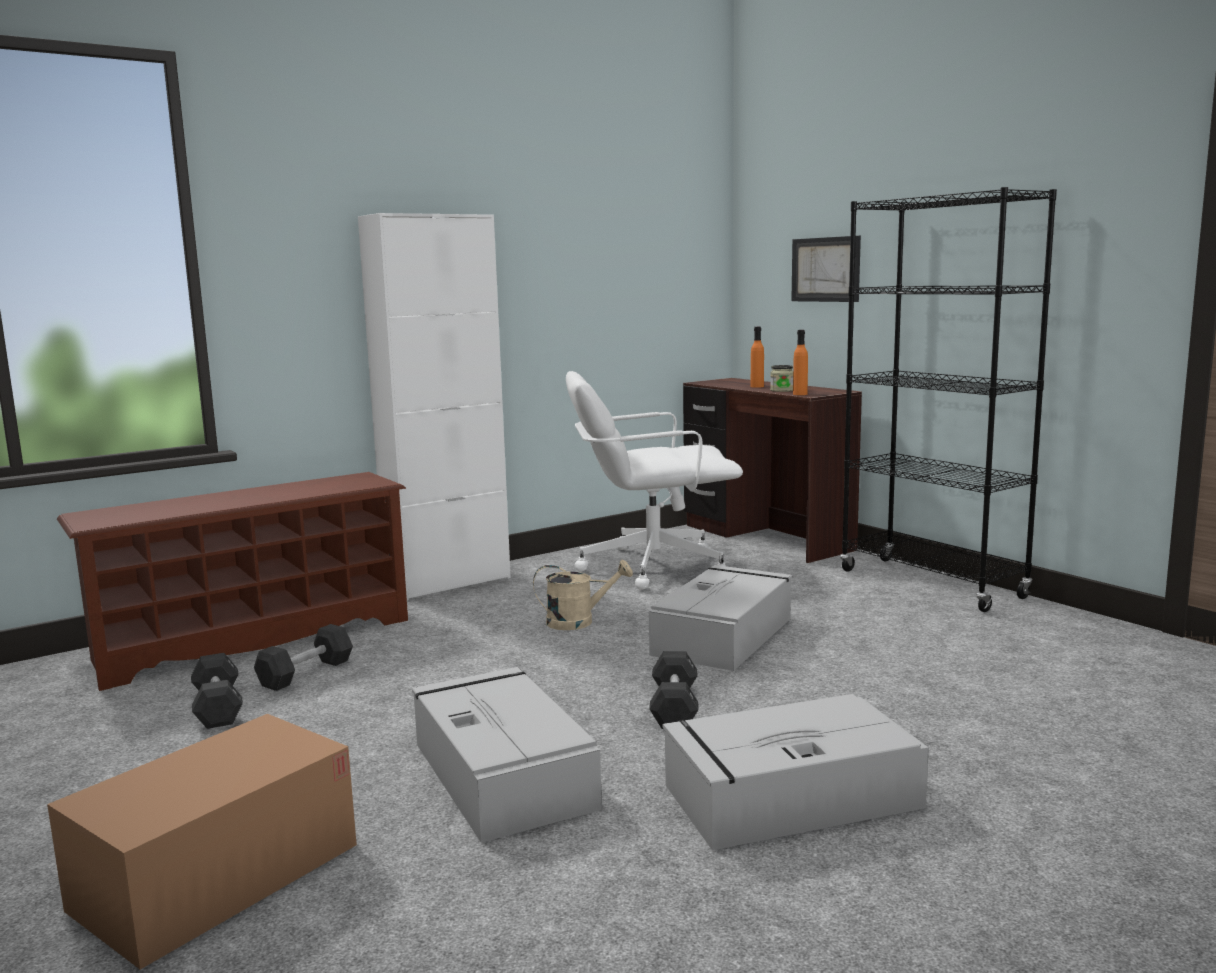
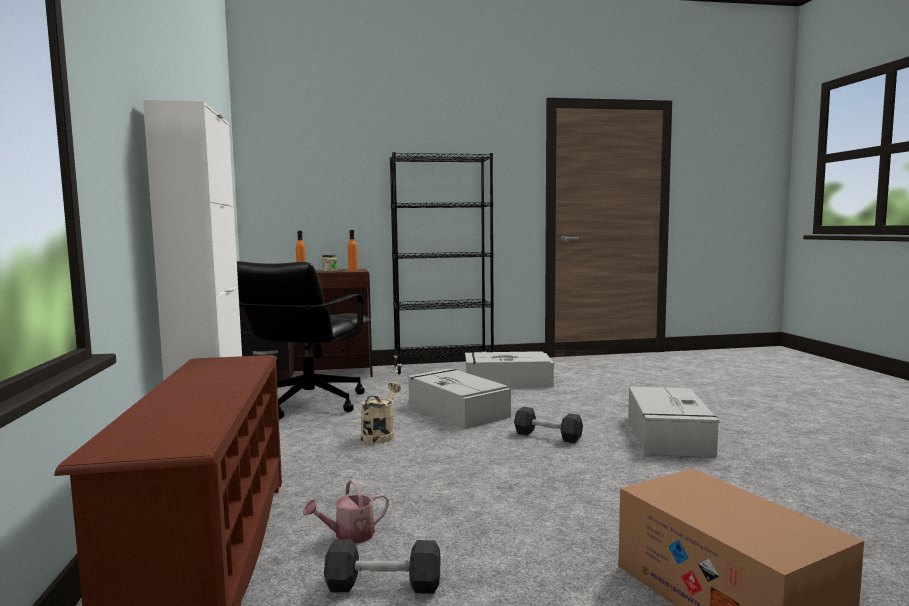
camera: 65 degrees left, 5 degrees down
(306, 673) = (349, 536): black dumbbell -> watering can
(501, 773) = (607, 487): grey storage box -> grey storage box (506, 381)
(651, 567) = (308, 403): white office chair -> black office chair
(825, 269) = (329, 195): picture -> none

